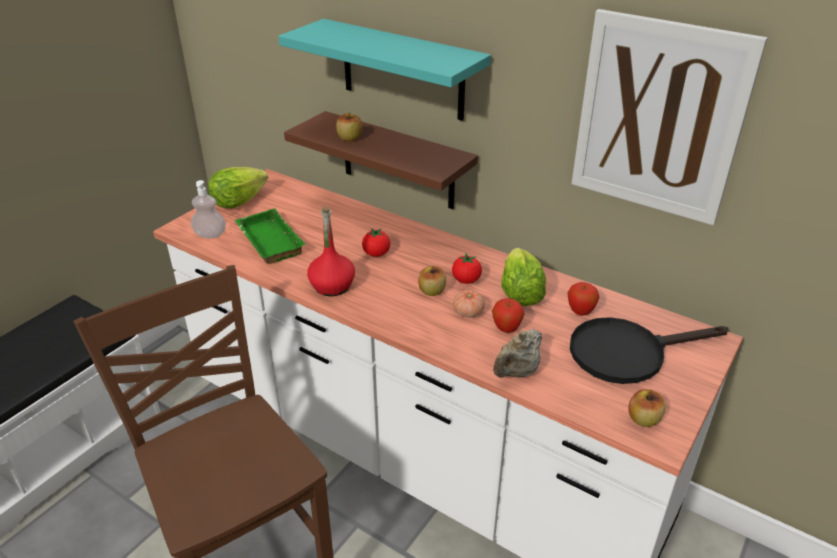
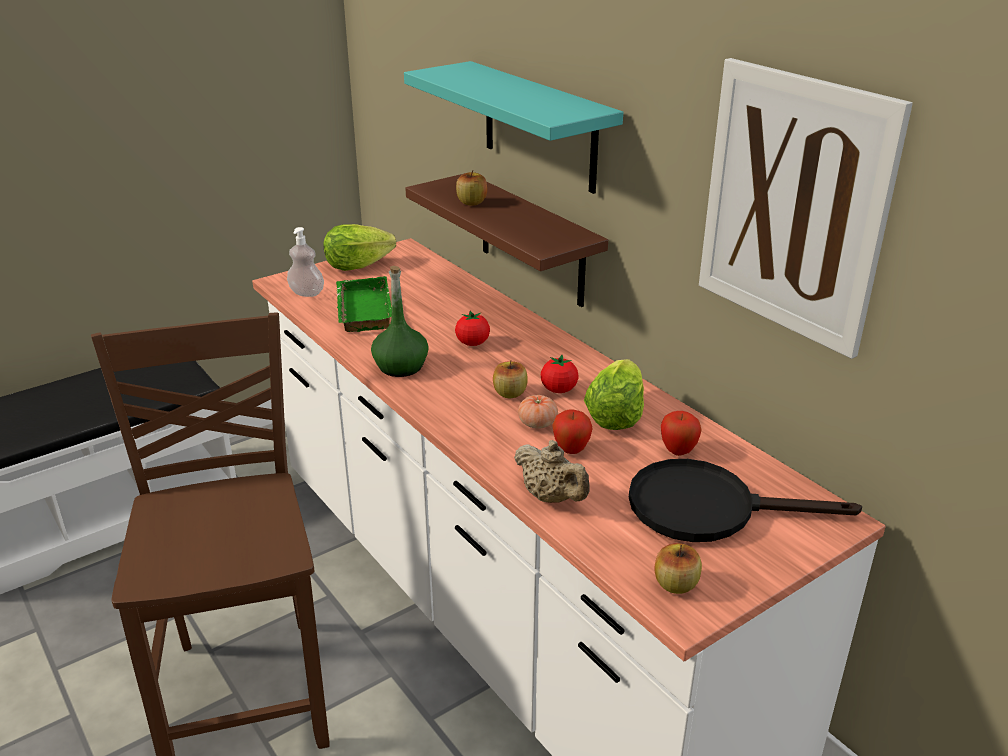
camera: 20 degrees right, 5 degrees down
(332, 286) = (401, 366): red bottle -> green bottle
(516, 372) = (551, 497): beige teapot -> beige teapot turned 105 degrees counterclockwise

